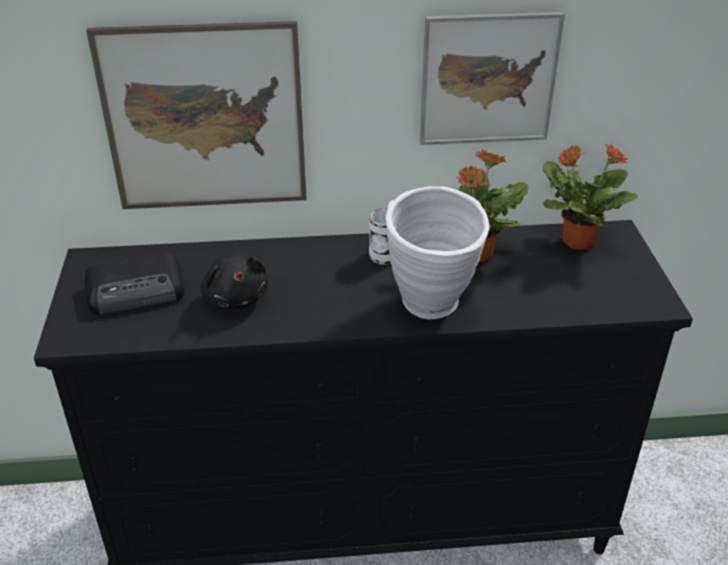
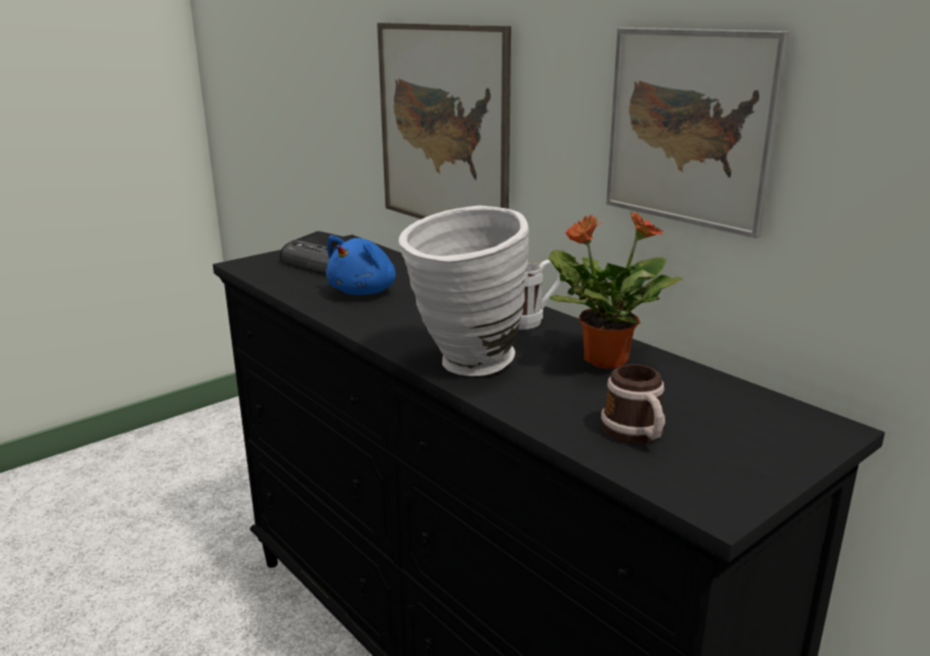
camera: 55 degrees right, 15 degrees down
(236, 297) = (365, 291): black plush toy -> blue plush toy
(575, 291) = (636, 434): none -> mug
(576, 241) = (748, 407): potted plant -> none

